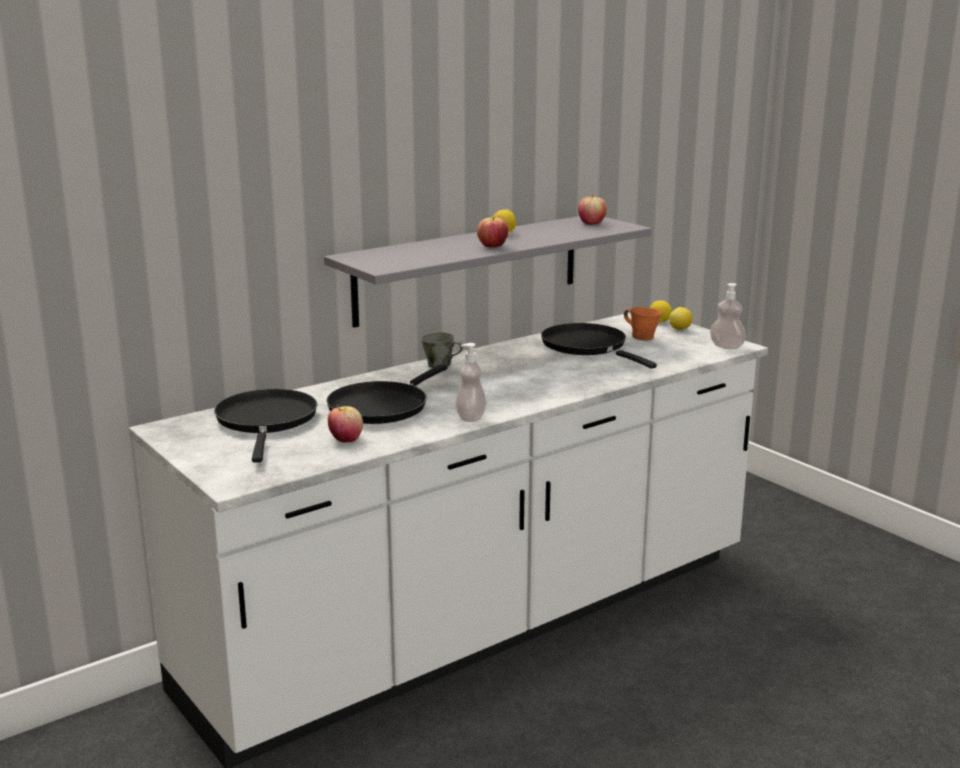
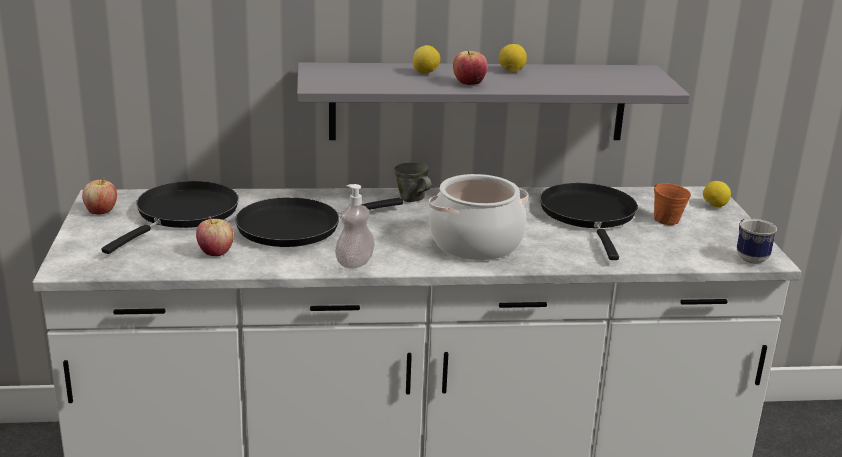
camera: 30 degrees right, 5 degrees up
(538, 383) = (476, 243): none -> cooking pot
(591, 223) = (630, 76): apple -> apple (101, 212)
(680, 329) = (725, 221): lemon -> lemon (426, 73)
(726, 347) = (748, 256): soap dispenser -> mug

